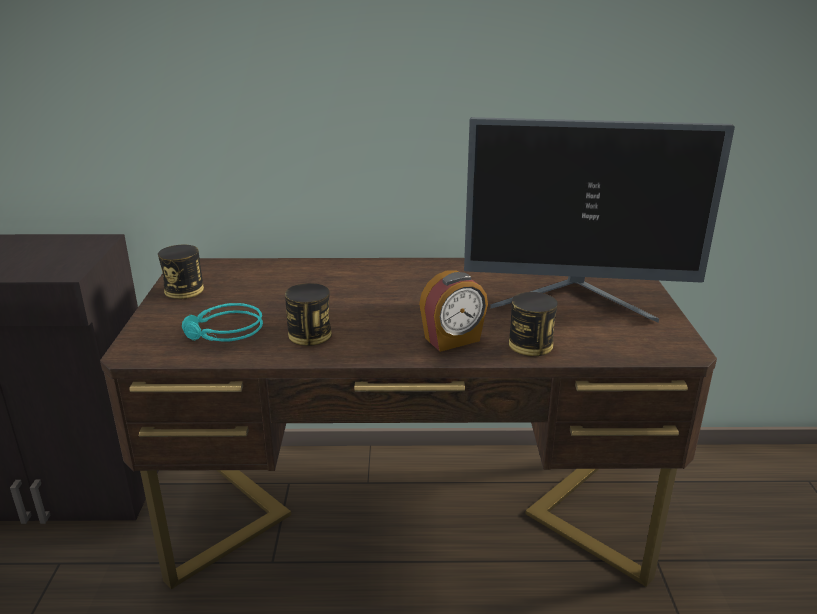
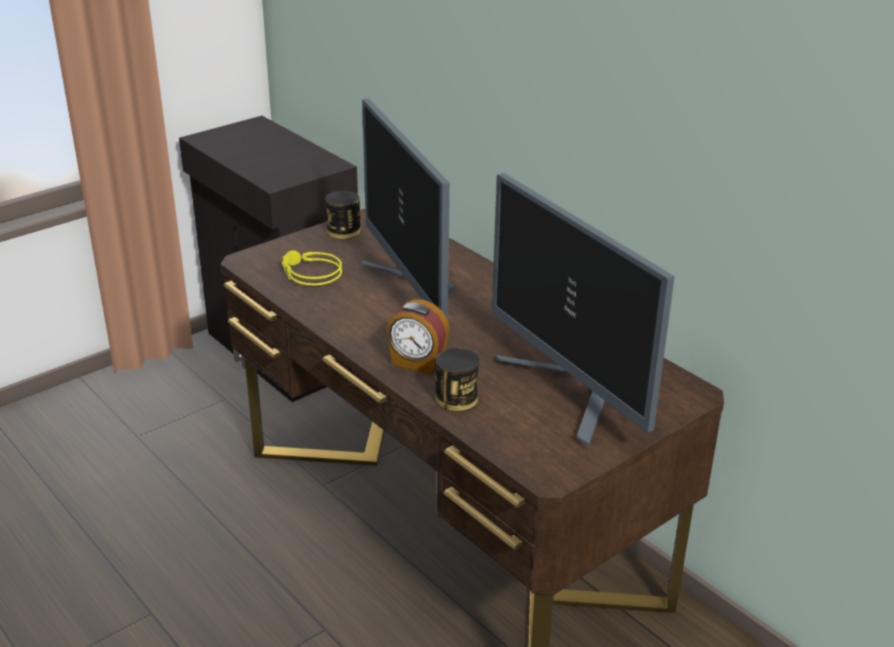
camera: 50 degrees right, 5 degrees up
(224, 332) = (309, 274): turquoise headphones -> yellow headphones
(310, 335) = (347, 305): can -> none
(343, 303) = (411, 295): none -> monitor

